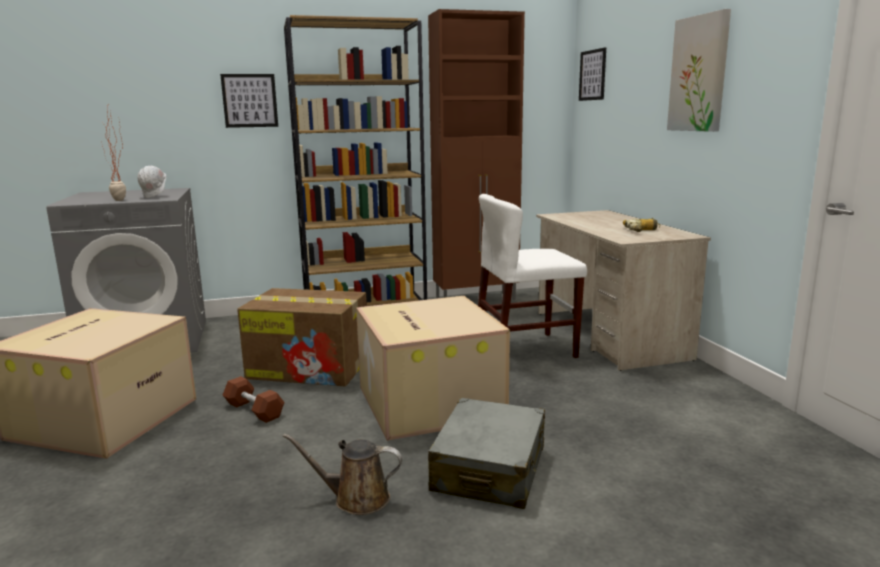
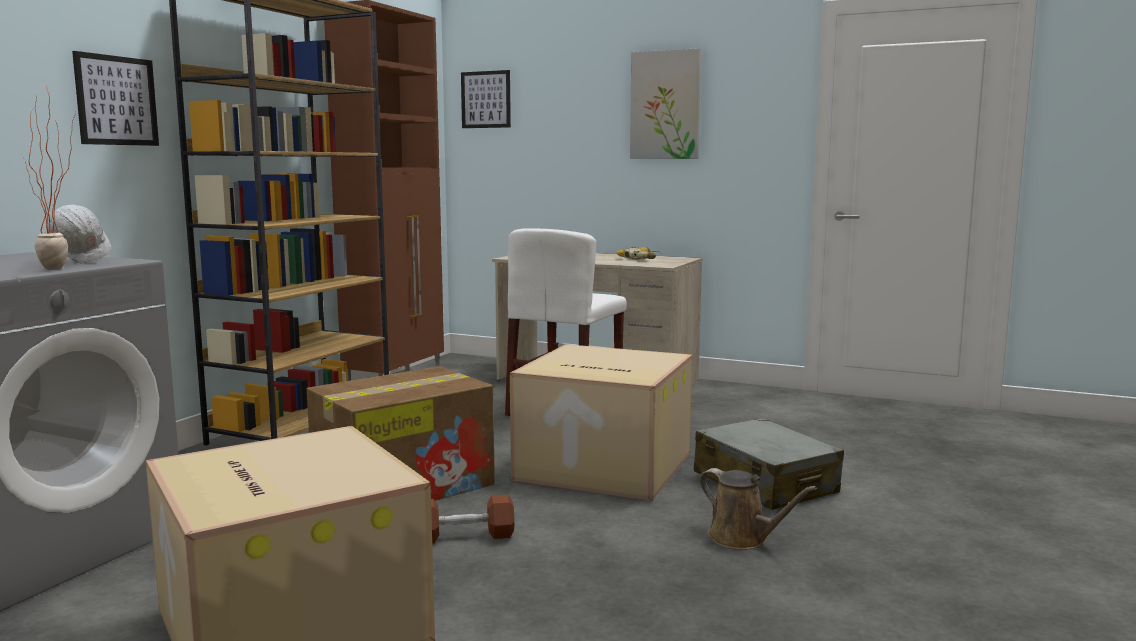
camera: 50 degrees left, 5 degrees down
(356, 499) = (743, 539): brown watering can -> brown watering can turned 90 degrees counterclockwise

